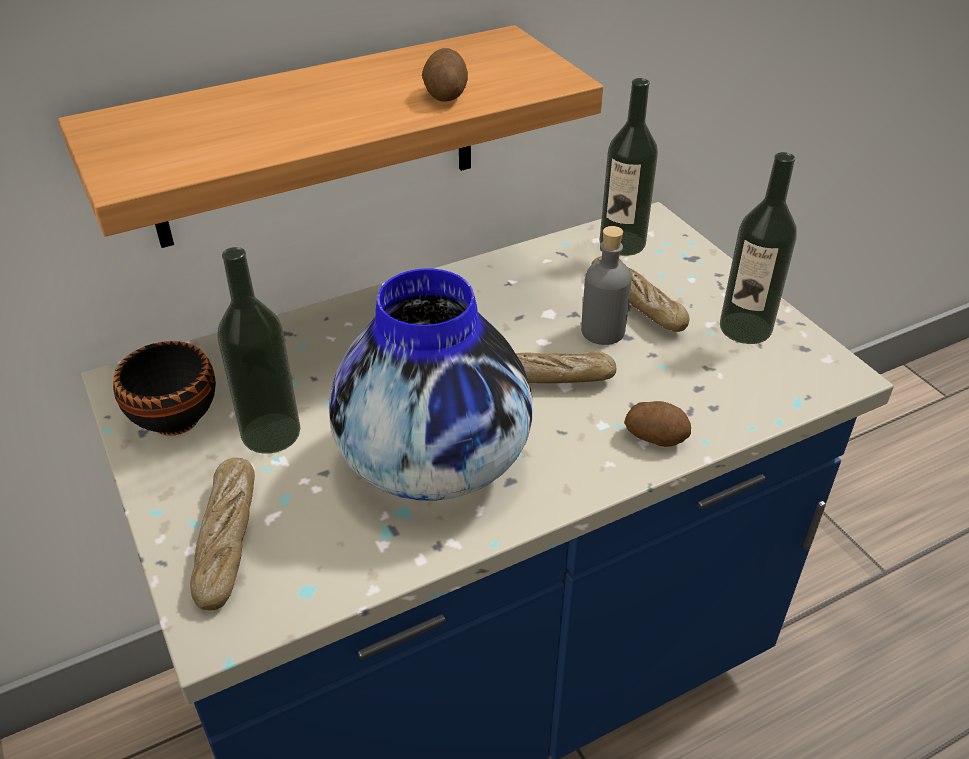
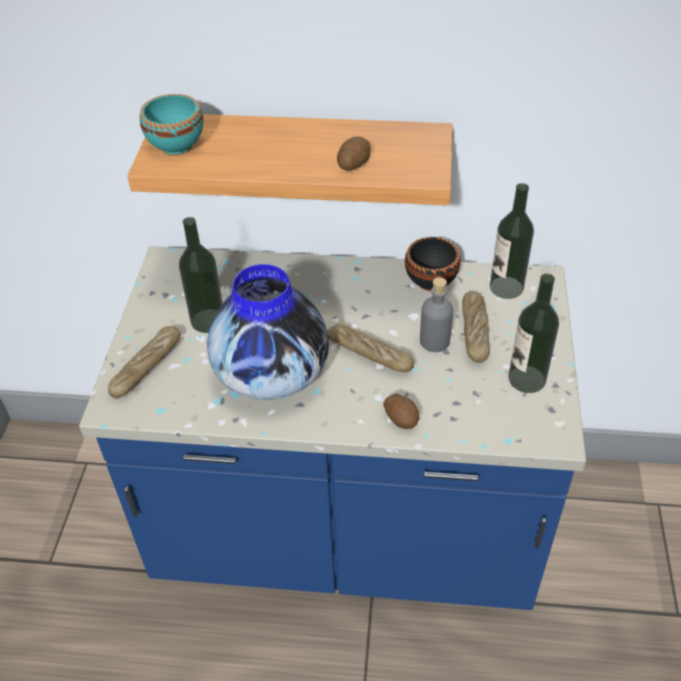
camera: 35 degrees right, 5 degrees up
(143, 145) = (176, 145): none -> turquoise bowl
(172, 420) = (169, 292): black bowl -> black bowl (429, 282)

